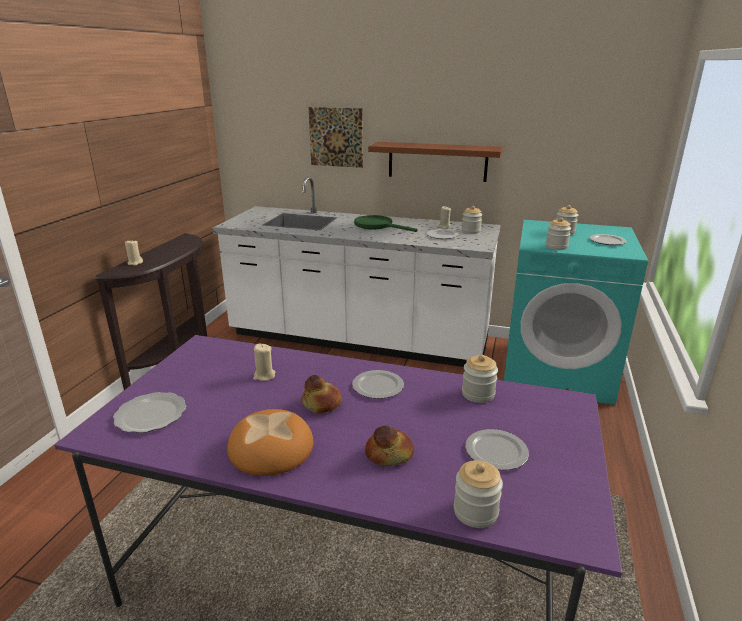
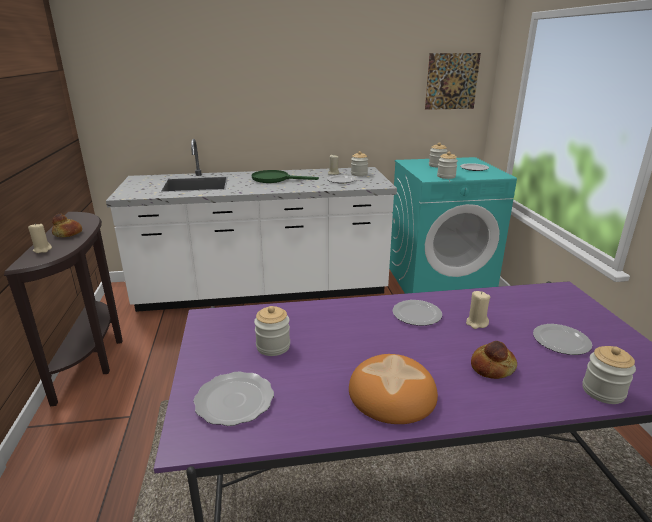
camera: 25 degrees left, 0 degrees up
(264, 376) = (307, 331): beige candle -> beige candle (476, 323)
(321, 404) = (389, 342): bread -> bread (67, 234)
(336, 137) = (214, 98): picture -> picture (452, 81)
(437, 161) = (316, 115): brown shelf -> none
(478, 394) = (497, 301): jar -> jar (273, 346)

